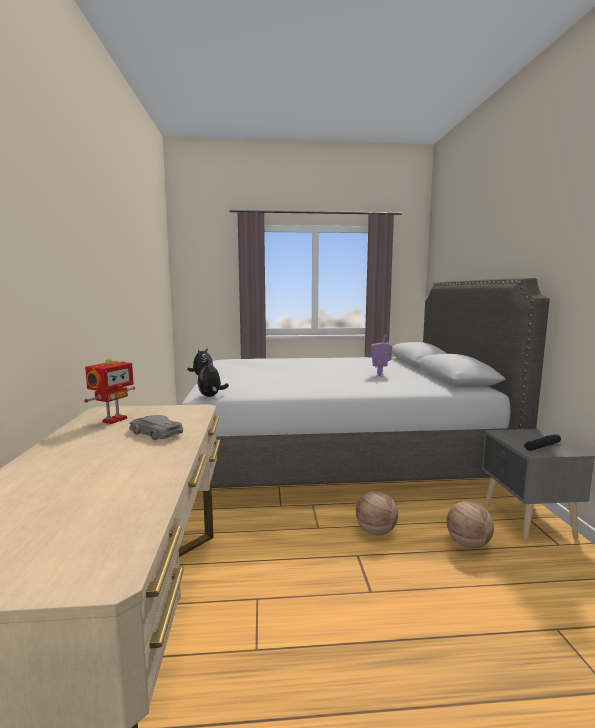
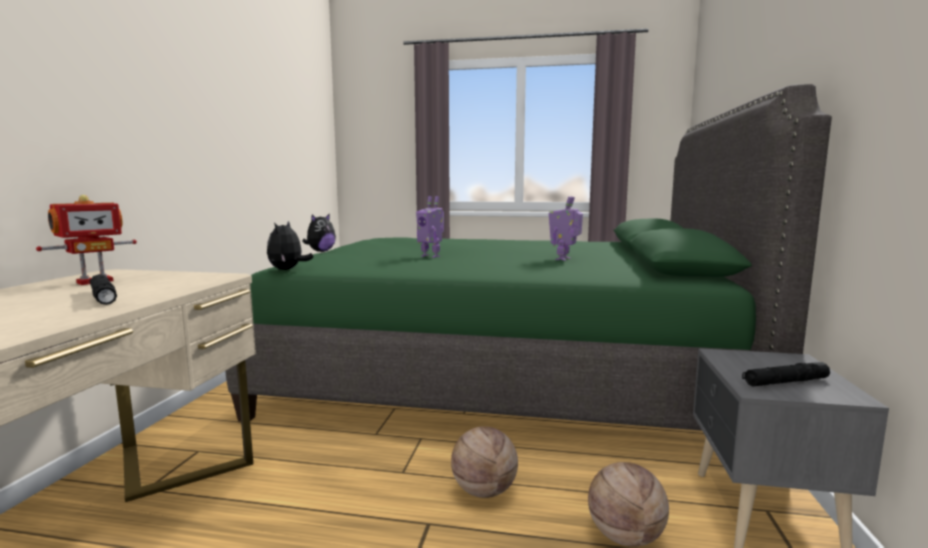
camera: 15 degrees right, 0 degrees up
(155, 433) = (103, 296): grey toy car -> black flashlight
(291, 377) = (431, 256): none -> toy robot
(333, 454) = (503, 374): grey bed -> green bed

